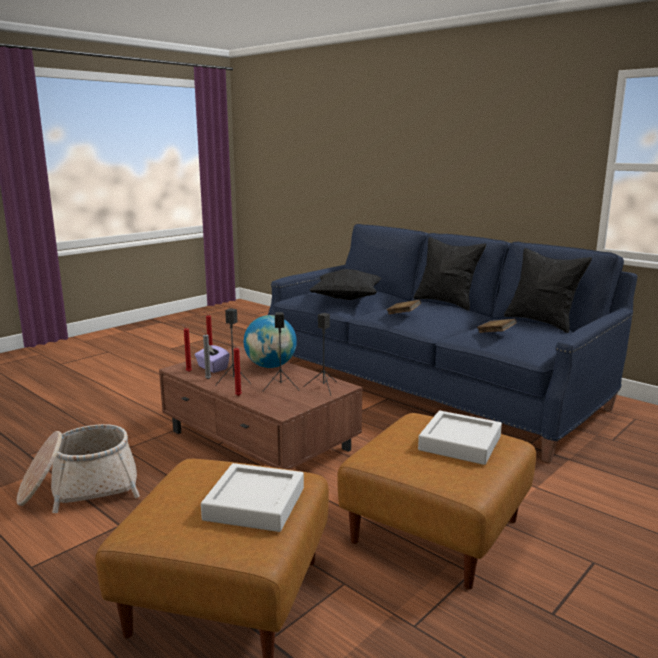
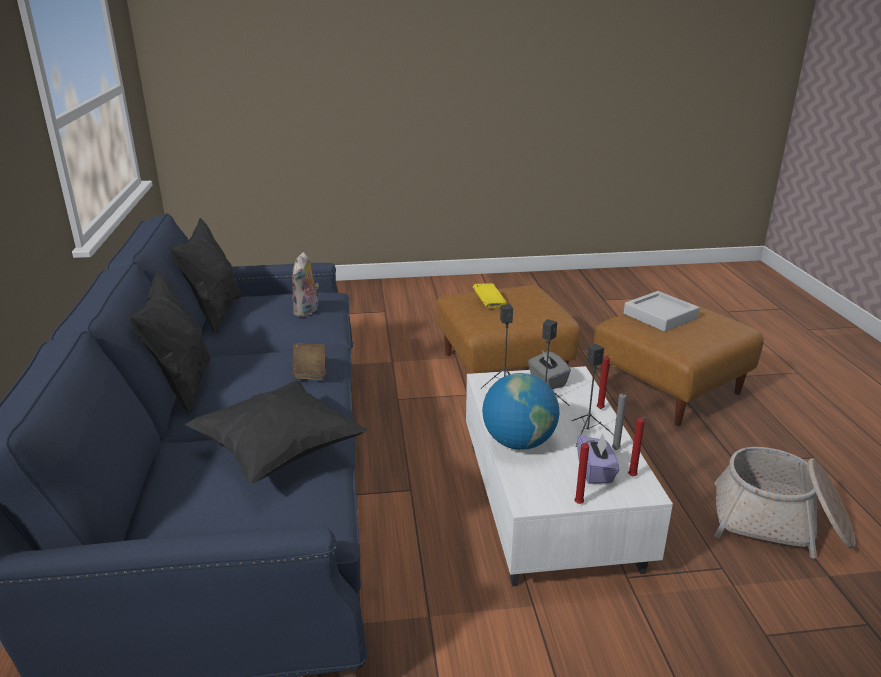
camera: 140 degrees left, 10 degrees up
(259, 441) = (549, 501): brown coffee table -> white coffee table
(298, 400) = (547, 381): none -> grey tissue box
(460, 443) = (489, 303): grey tray -> yellow book
(495, 334) = (307, 312): brown book -> plush toy

